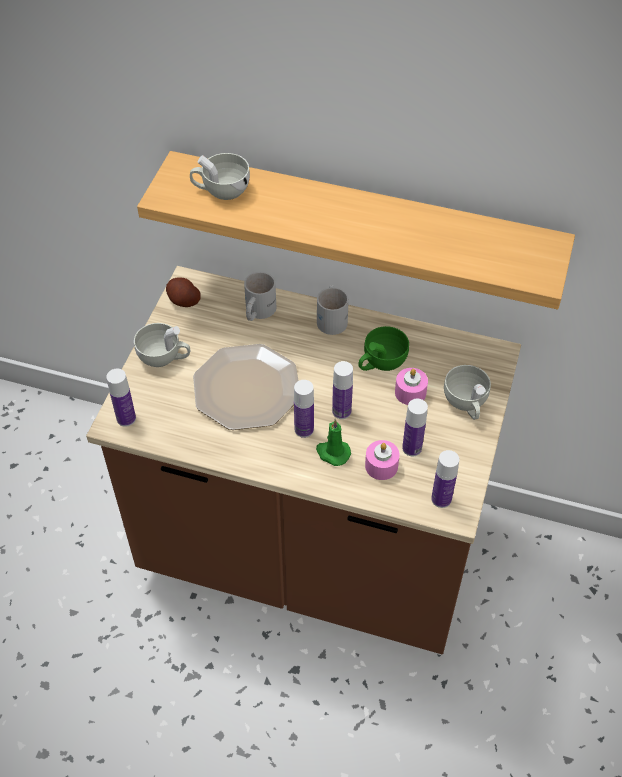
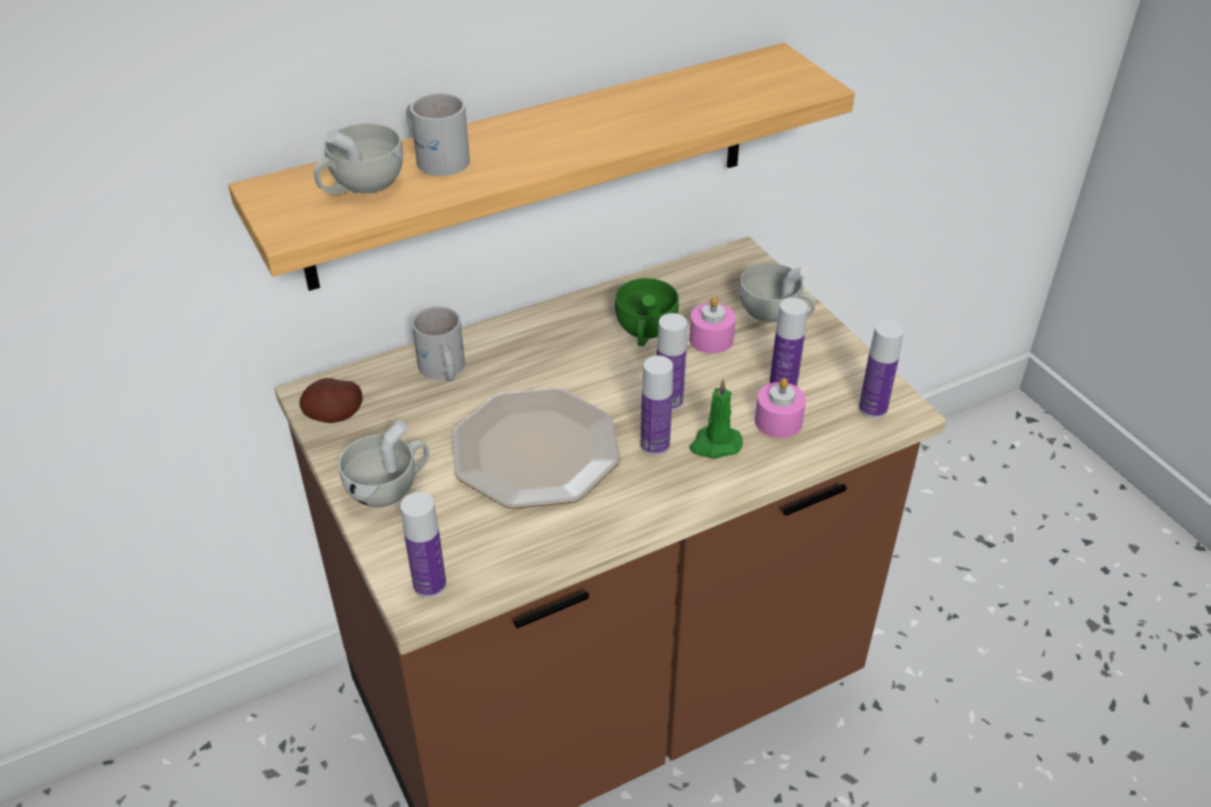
camera: 45 degrees left, 10 degrees down
(333, 318) = (537, 324): white mug -> white mug (438, 156)

